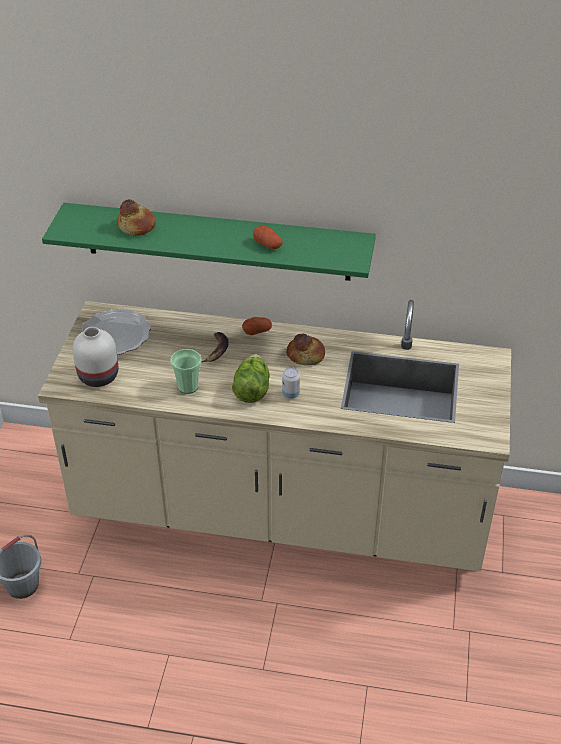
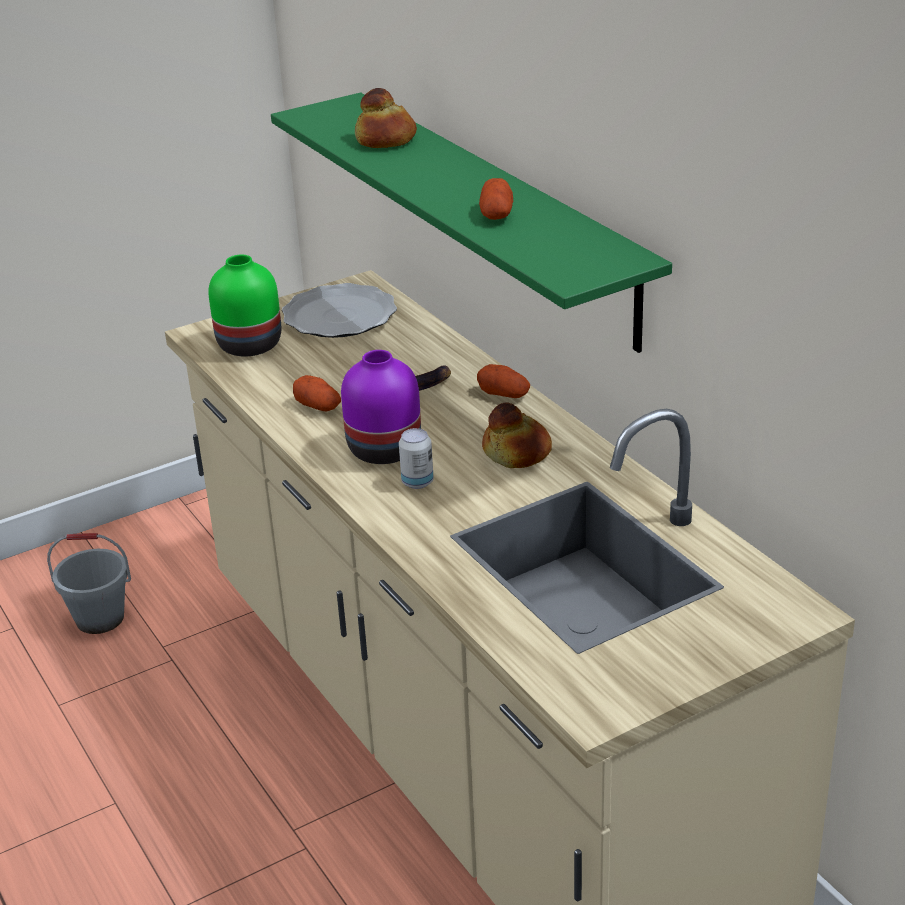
camera: 50 degrees right, 10 degrees down
(97, 376) = (248, 344): white vase -> green vase
(188, 386) = (318, 406): cup -> potato
(251, 389) = (382, 449): lettuce -> purple vase

